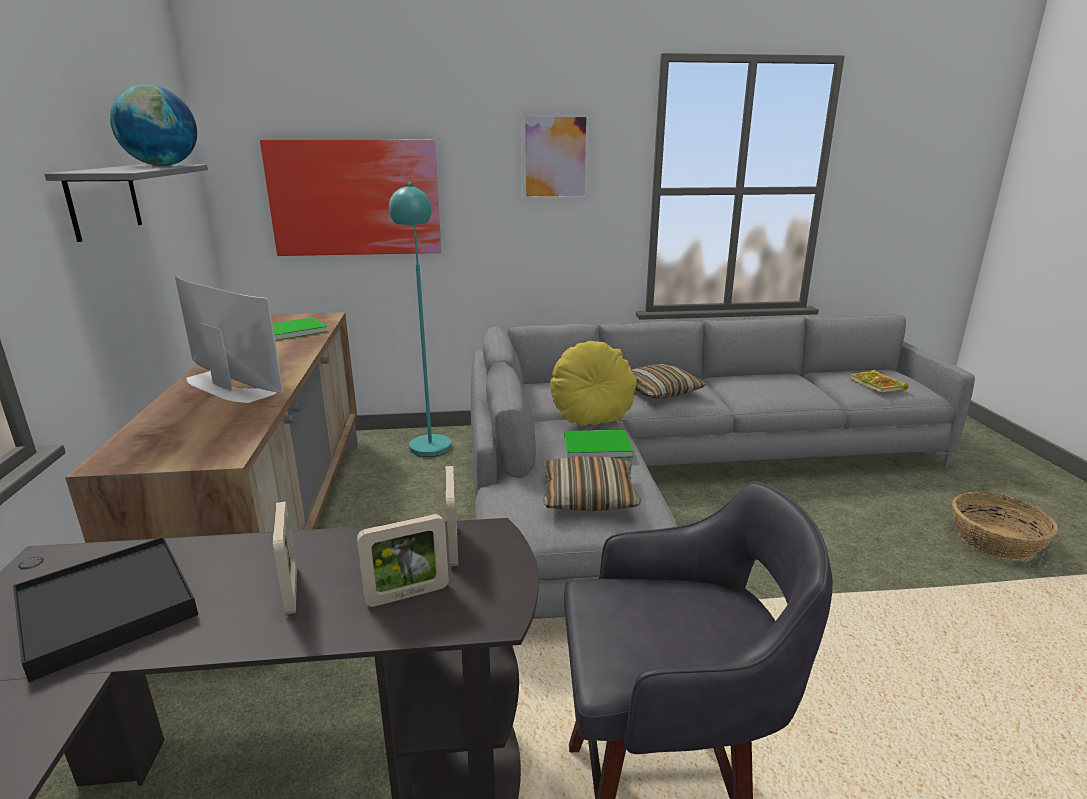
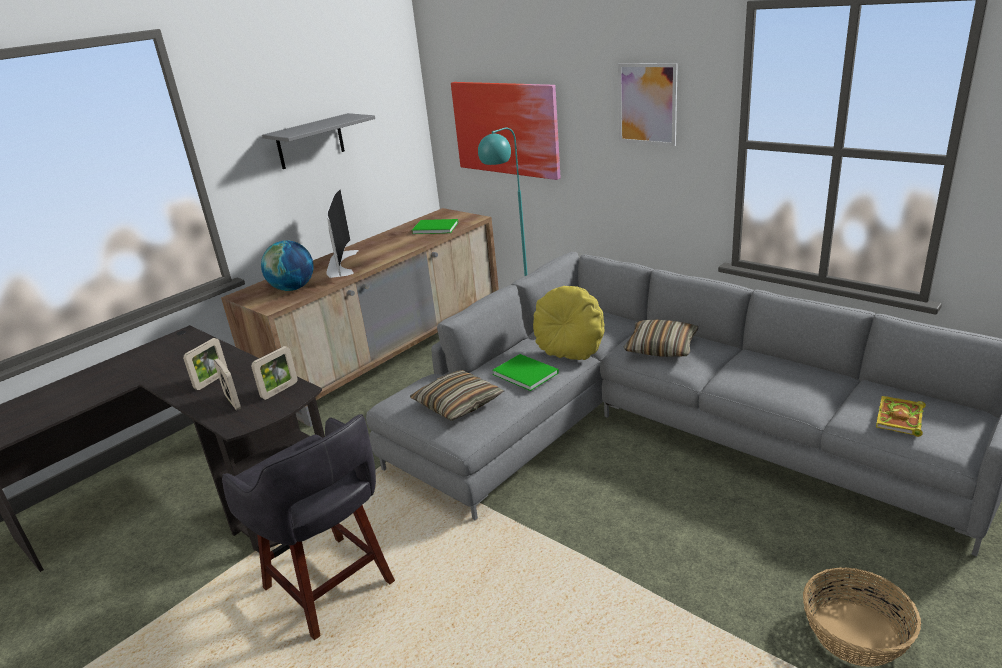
camera: 50 degrees right, 5 degrees up
(107, 609) = (169, 361): black tray -> none
(163, 165) = (342, 119): globe -> globe (293, 288)
(407, 594) = (232, 402): picture frame -> picture frame turned 150 degrees counterclockwise

